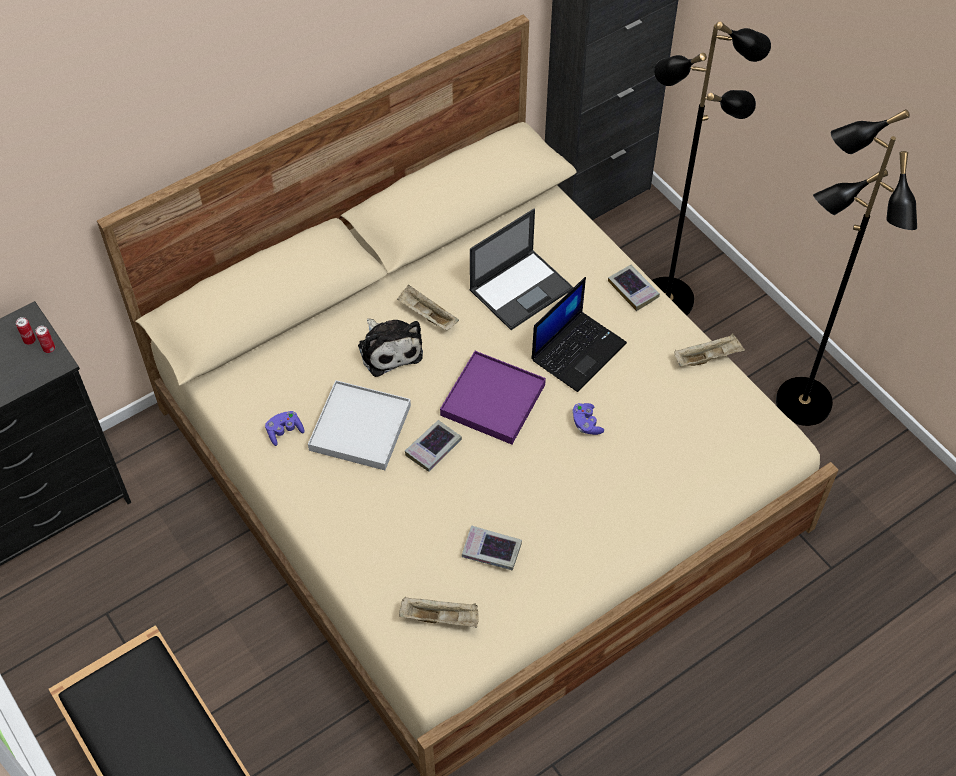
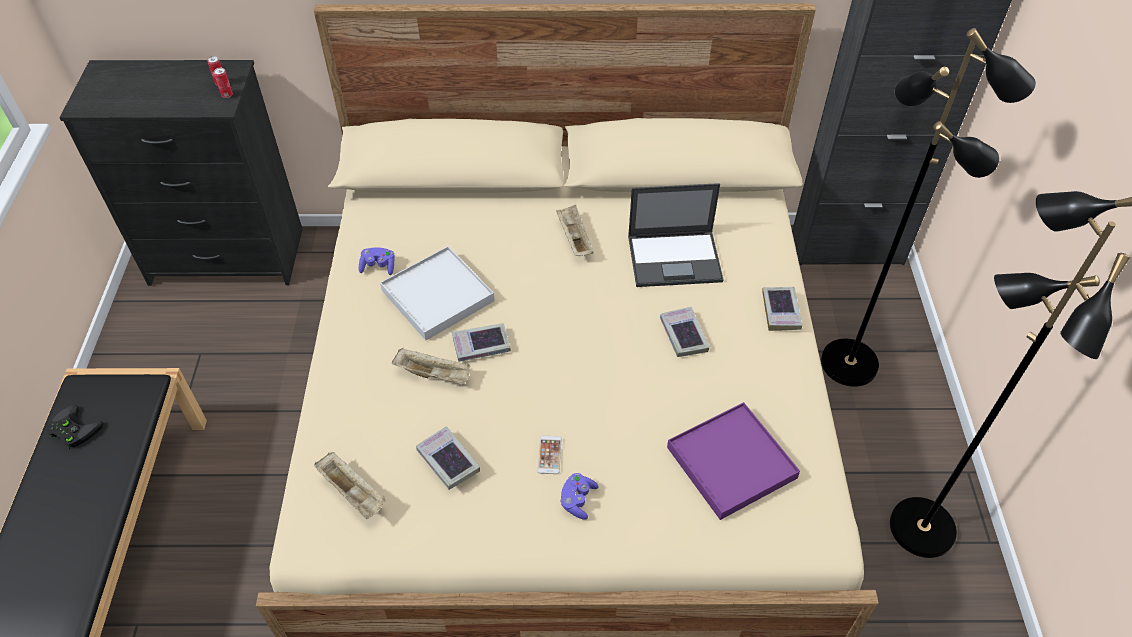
camera: 35 degrees right, 5 degrees down
(121, 730) = (72, 429): none -> black game controller
(389, 349) = (519, 248): plush toy -> none
(493, 400) = (568, 334): purple tray -> purple tray (731, 462)
(557, 501) = (549, 455): none -> phone
(578, 350) = (683, 335): laptop -> book
(586, 424) = (636, 402): purple game controller -> purple game controller (578, 500)
(707, 357) = (807, 409): beige tray -> beige tray (434, 374)

